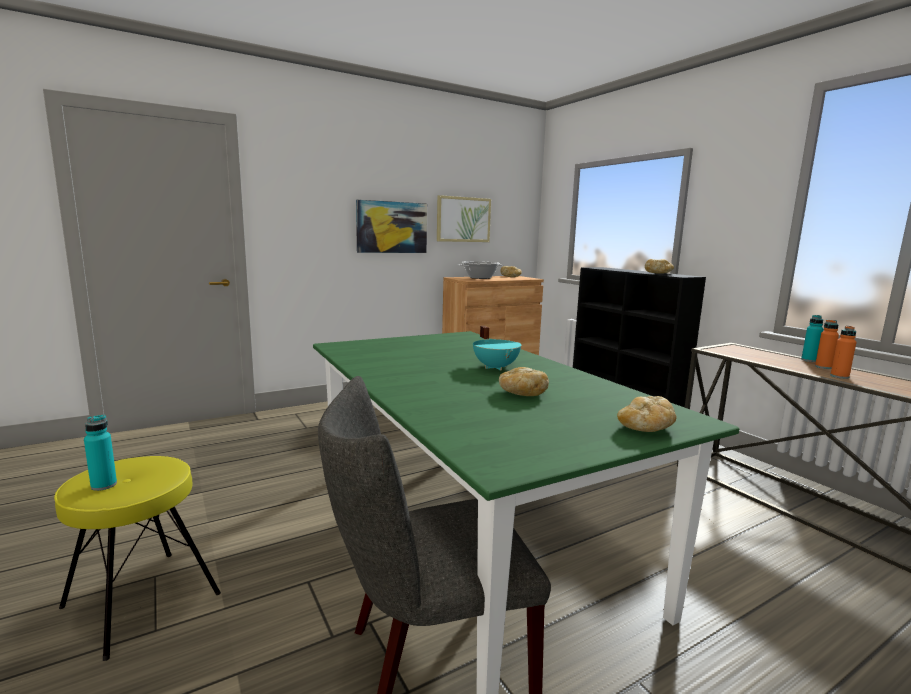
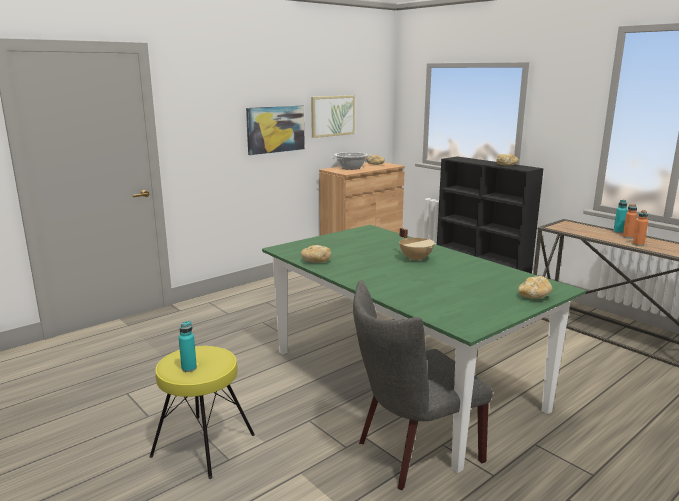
camera: 10 degrees left, 5 degrees up
(496, 367) = (416, 258): turquoise cooking pot -> beige cooking pot
(521, 393) = (447, 279): bread -> bread (315, 261)

